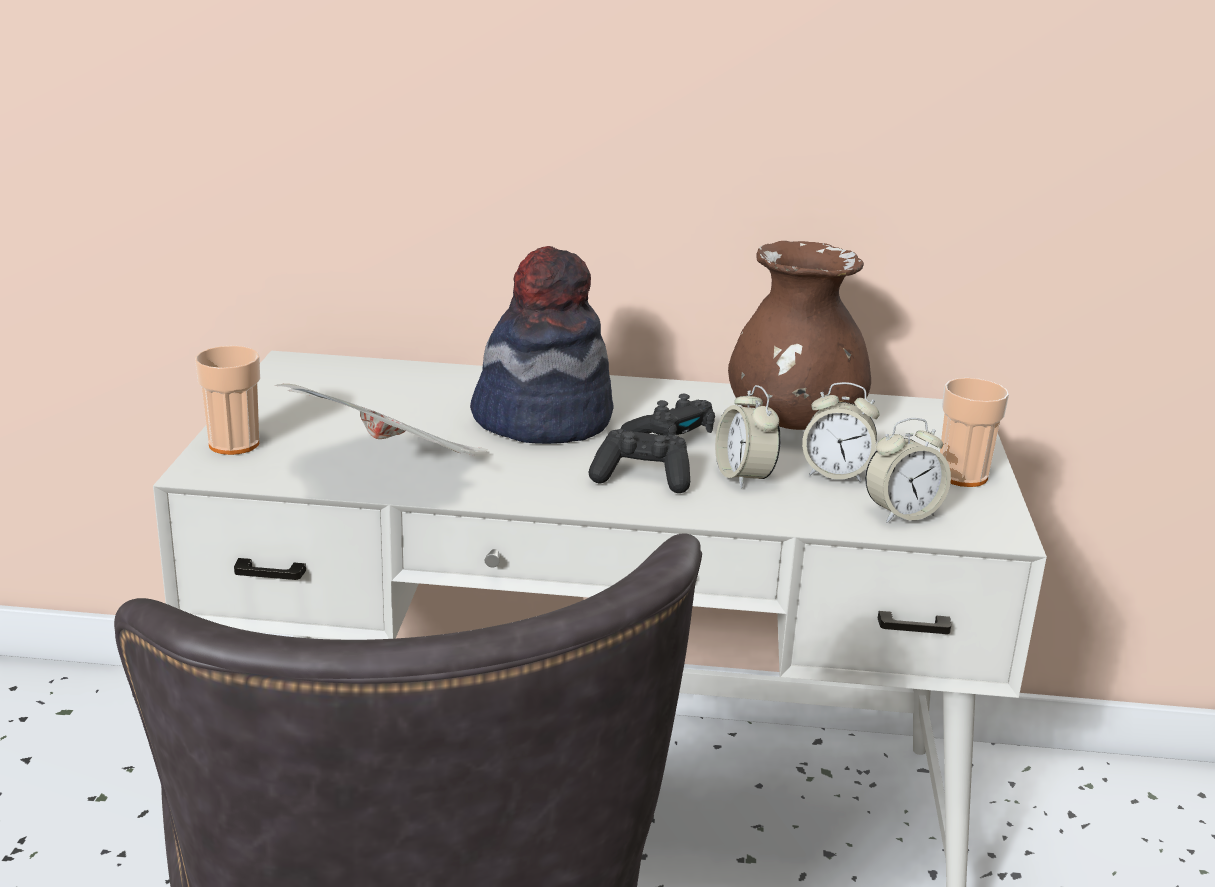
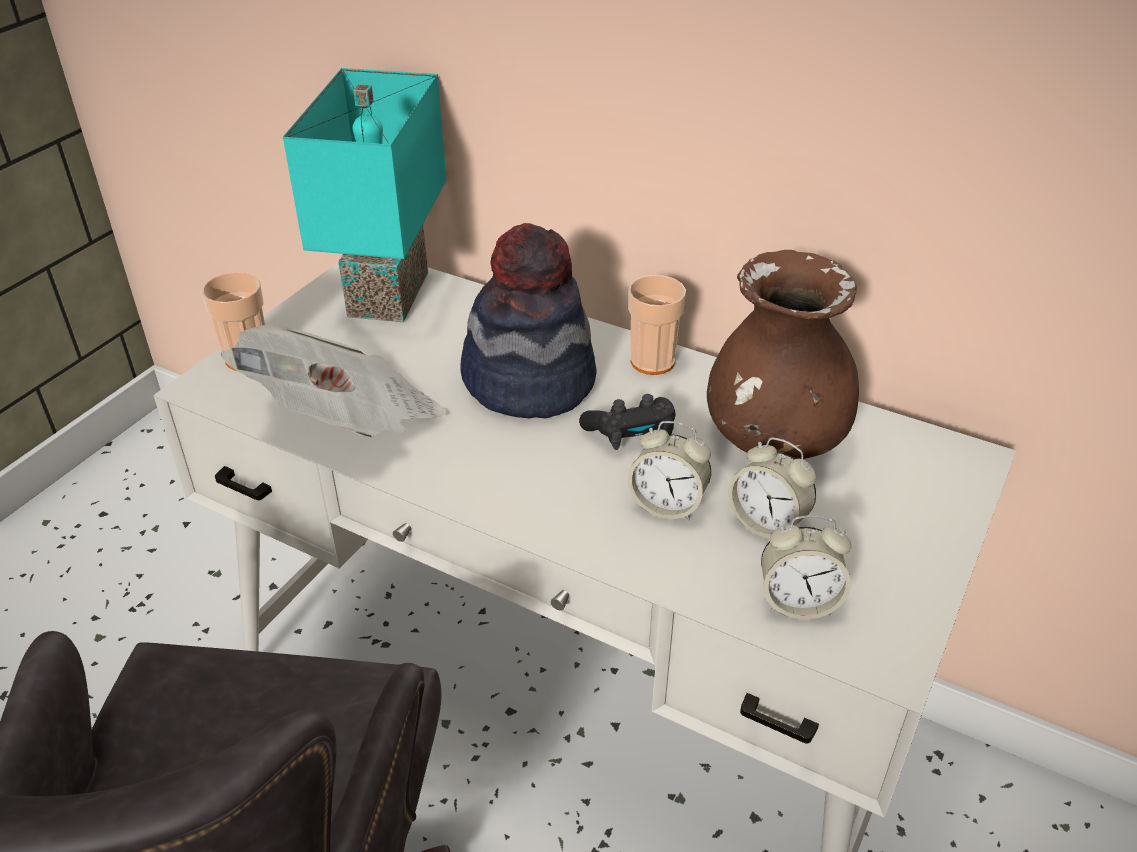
camera: 25 degrees right, 15 degrees up
(334, 379) = (384, 293): none -> turquoise table lamp
(642, 477) = (565, 483): black game controller -> none
(744, 476) = (667, 505): alarm clock -> alarm clock turned 75 degrees counterclockwise
(962, 476) = (907, 561): cup -> cup (652, 361)

